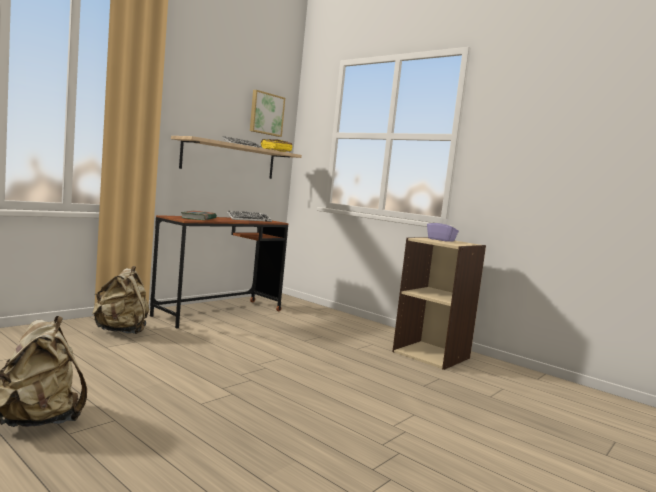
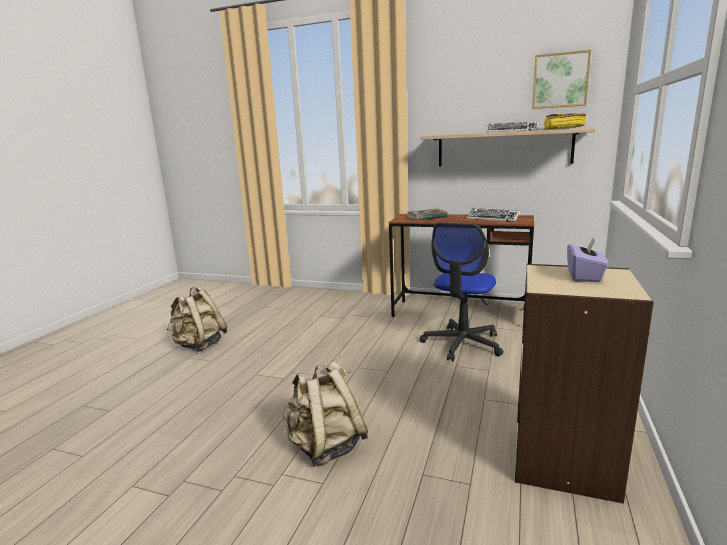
camera: 70 degrees right, 10 degrees up
(121, 331) = (356, 308): beige backpack -> beige backpack (325, 447)
(273, 329) = (462, 344): none -> office chair

